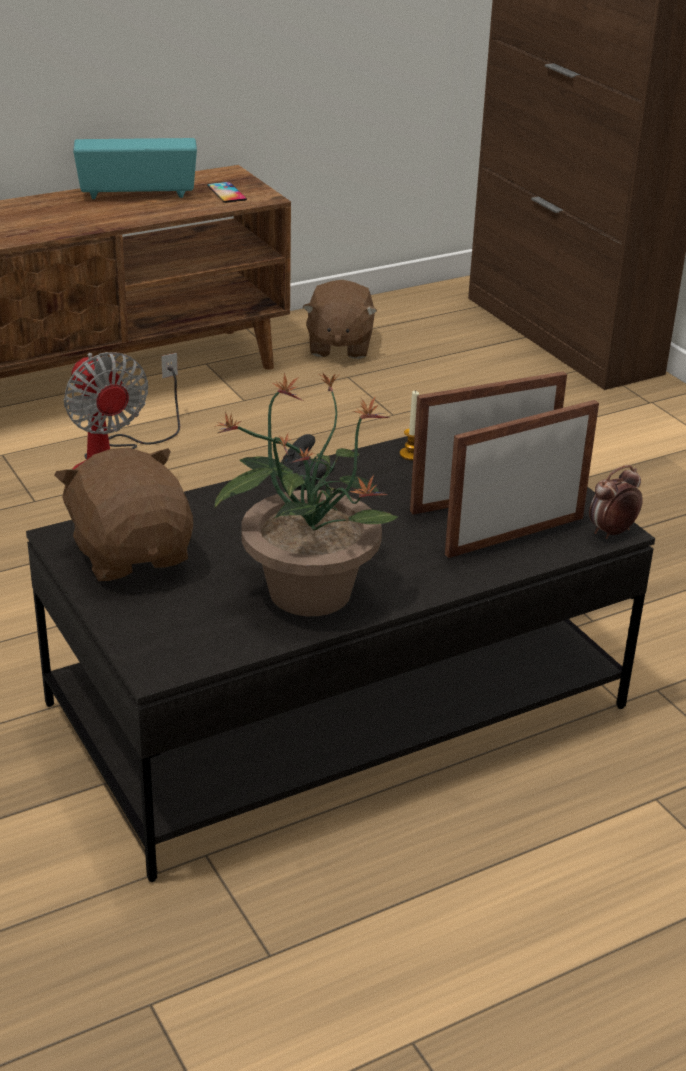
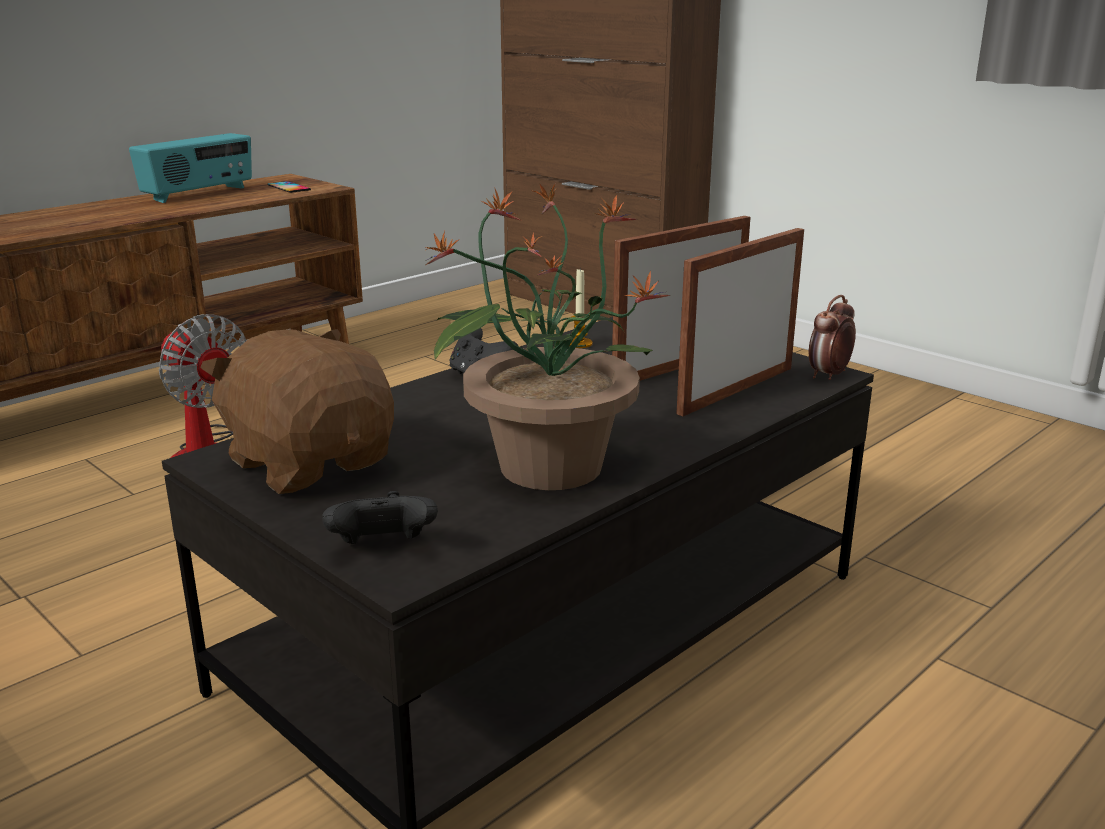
camera: 15 degrees left, 10 degrees down
(137, 194) = (199, 194): radio -> radio turned 150 degrees clockwise
(152, 645) = (382, 548): none -> black game controller
(338, 346) = (406, 336): brown plush toy -> none

